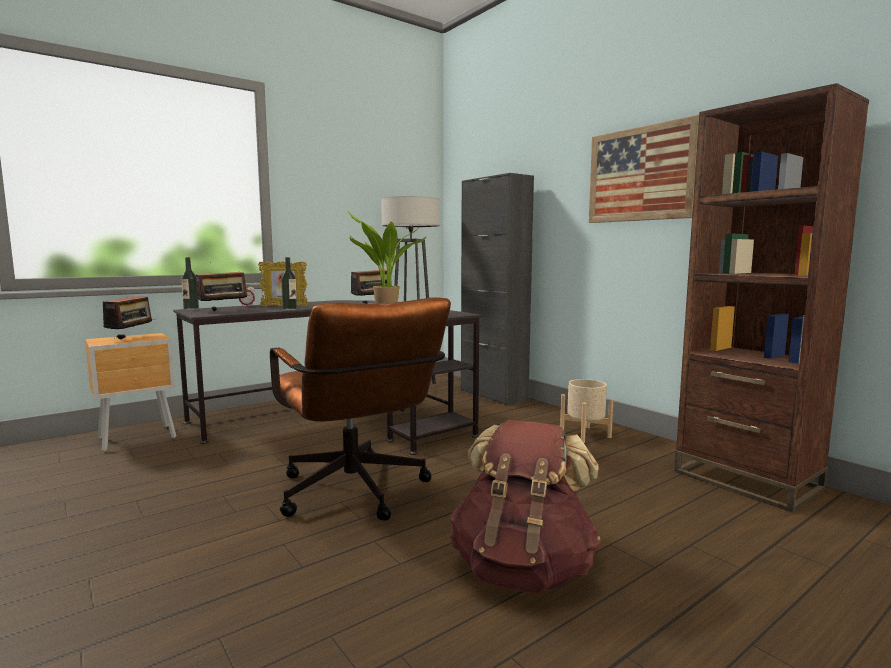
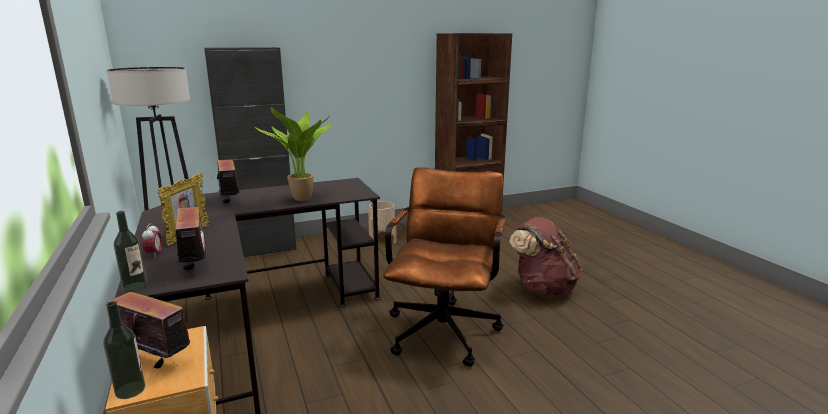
camera: 75 degrees left, 10 degrees up
(289, 309) = (228, 232): bottle -> bottle (130, 390)
(357, 495) = (444, 326): brown office chair -> brown office chair turned 60 degrees counterclockwise
(640, 174) = (373, 55): picture -> none

